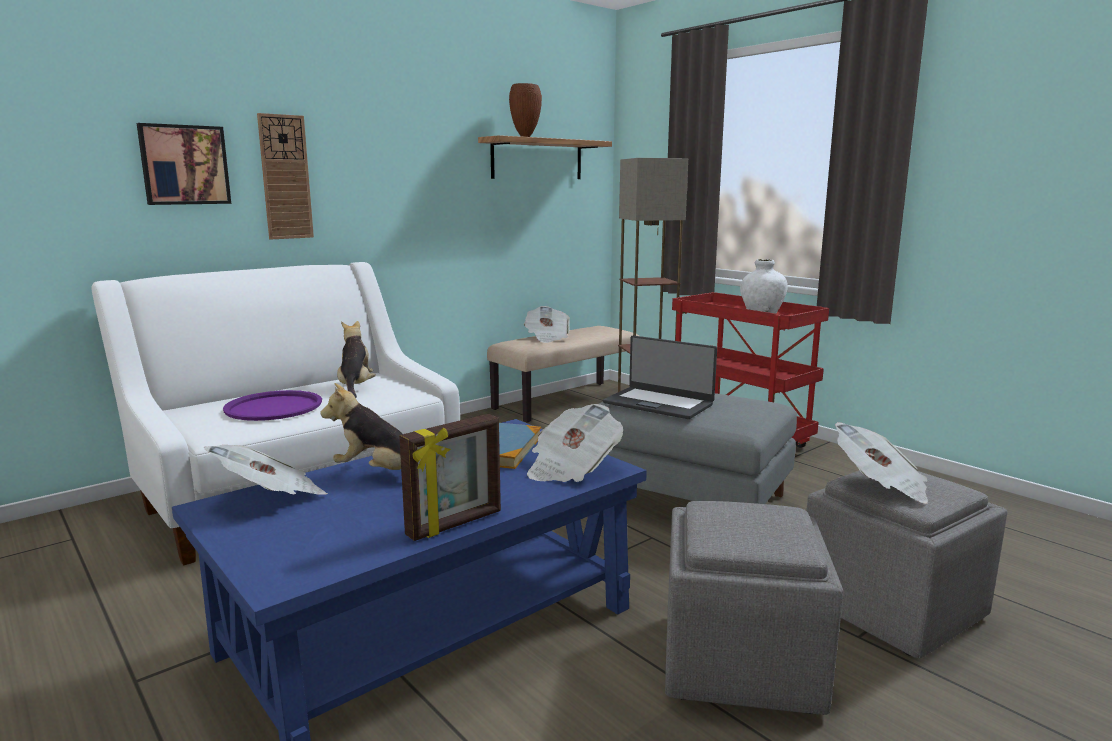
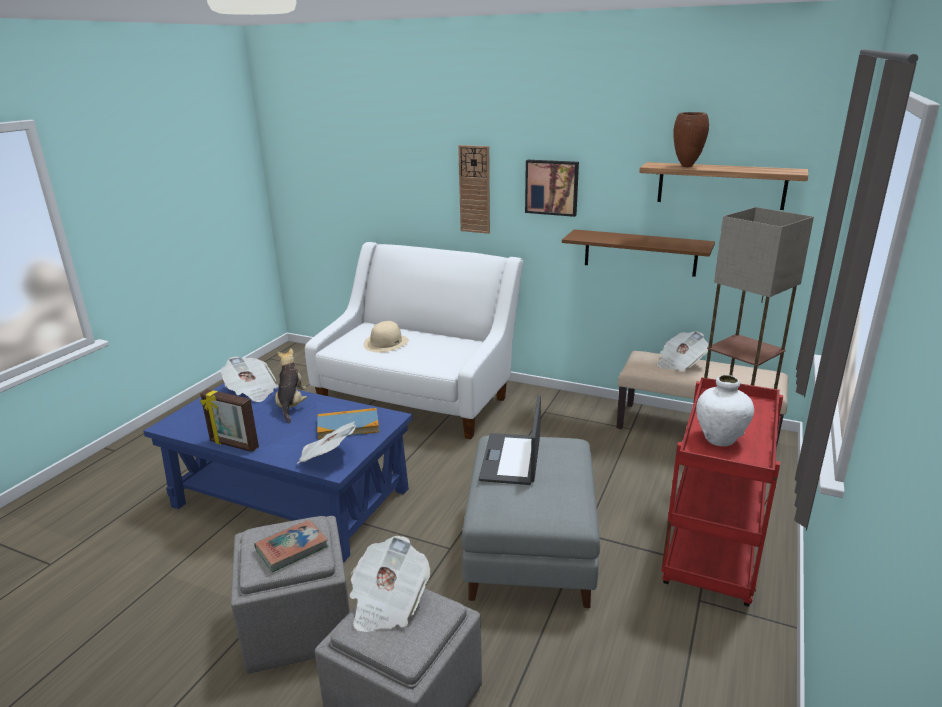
camera: 65 degrees right, 10 degrees up
(184, 165) = (416, 178): picture -> picture (552, 187)
(273, 407) = (386, 343): purple tray -> beige hat
(356, 387) = (443, 348): plush toy -> none
(481, 236) = (640, 252): none -> brown shelf
(760, 522) = (292, 548): none -> book

